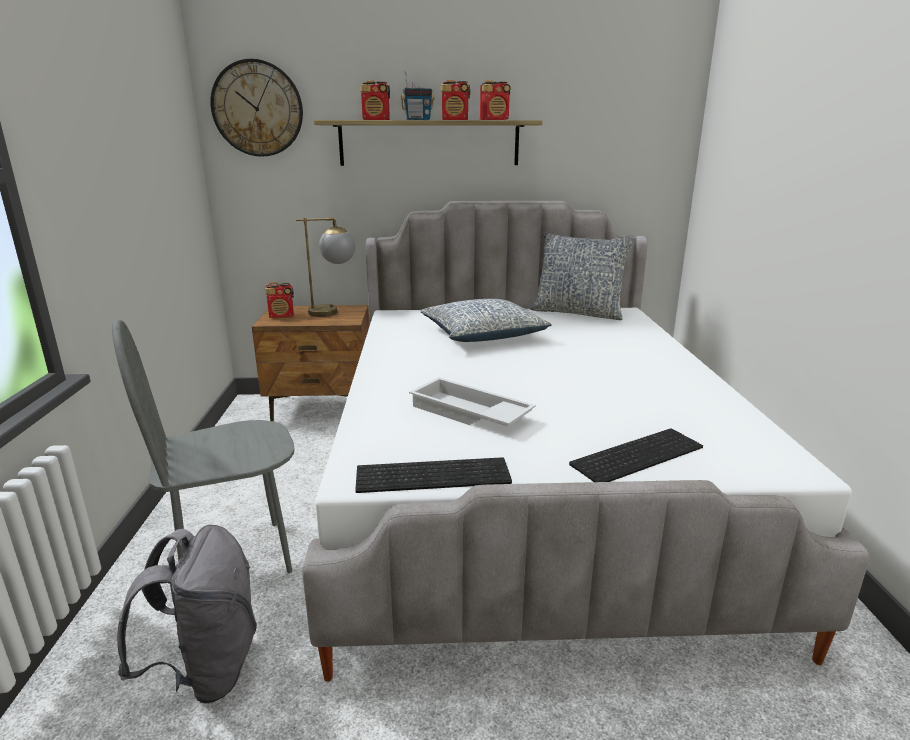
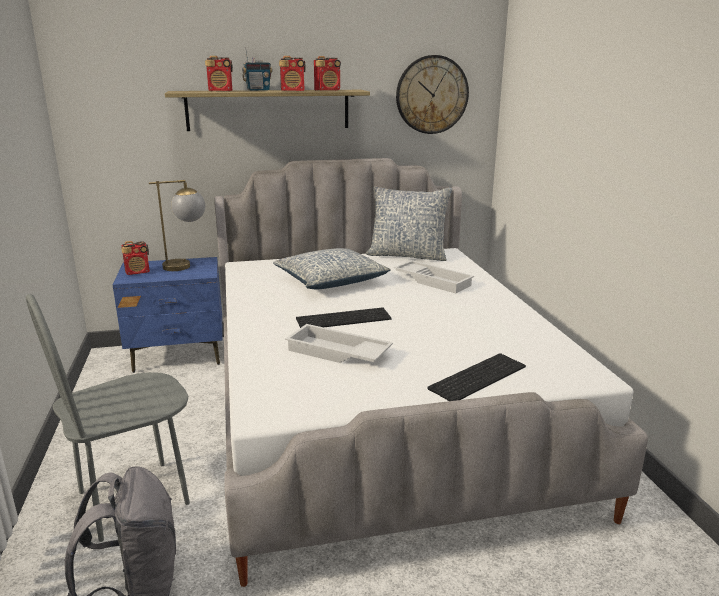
camera: 10 degrees left, 0 degrees up
(257, 109) = (105, 80): wall clock -> wall clock (432, 95)
(322, 408) = (179, 355): brown nightstand -> blue nightstand
(434, 474) = (323, 406): keyboard -> keyboard (344, 318)
(603, 341) = (434, 281): none -> white tray

